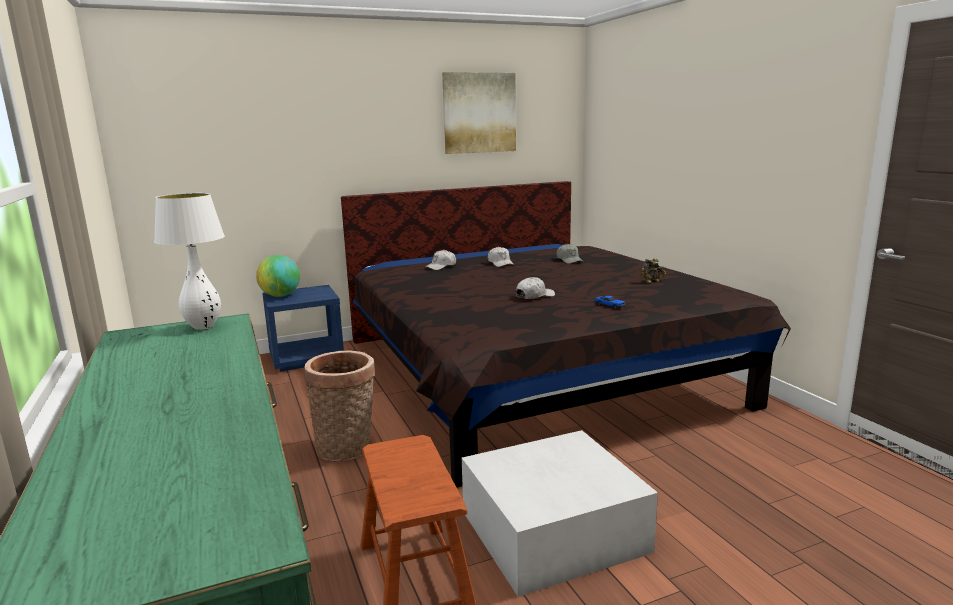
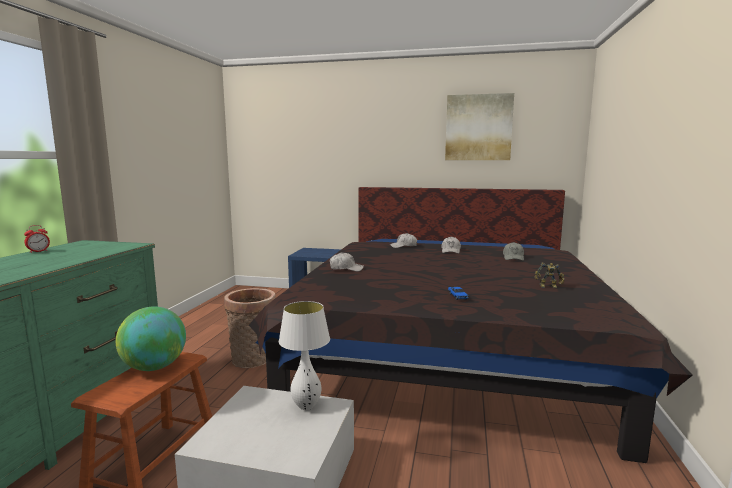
camera: 35 degrees right, 5 degrees down
(111, 359) = (38, 251): none -> alarm clock
(203, 327) = (114, 245): white table lamp -> white table lamp (306, 406)
(280, 296) = (307, 251): globe -> globe (154, 367)
(534, 296) = (415, 277): white cap -> white cap (346, 268)

